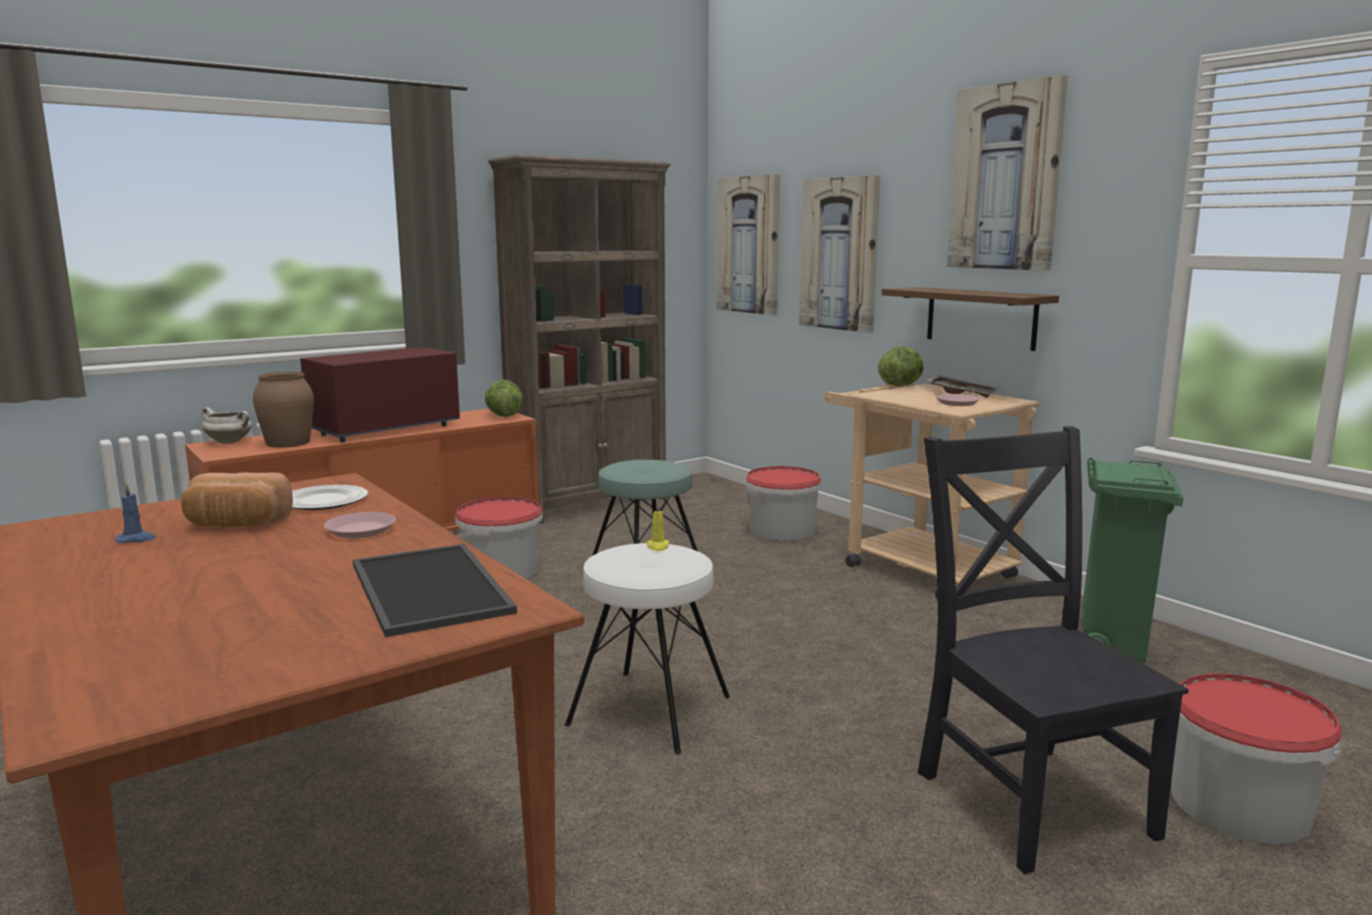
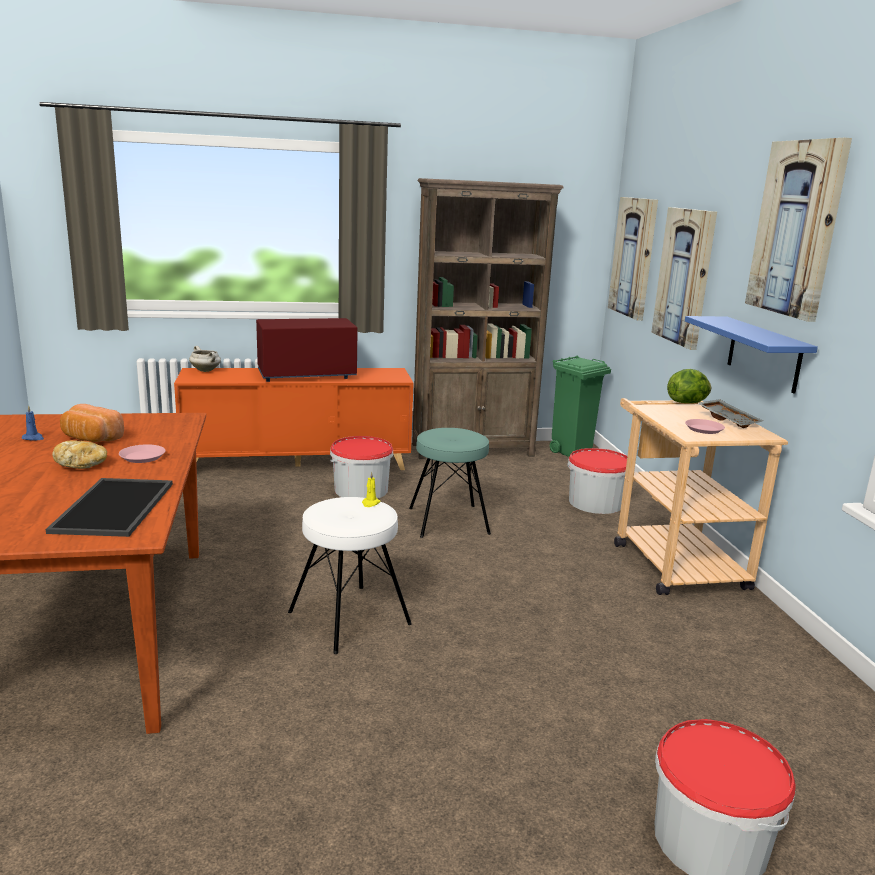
camera: 25 degrees right, 5 degrees up
(284, 554) = (82, 465): none -> bread
(287, 443) = (236, 377): brown vase -> none
(323, 501) = (156, 431): plate -> none
(503, 416) = (395, 376): lettuce -> none
(980, 317) = (764, 354): brown shelf -> blue shelf
(1029, 797) = (540, 769): black chair -> none
(1113, 646) = (767, 675): green trash can -> green trash can (572, 452)

